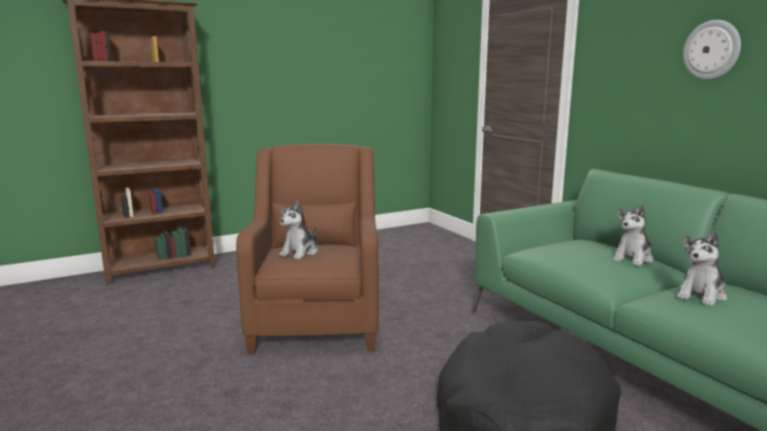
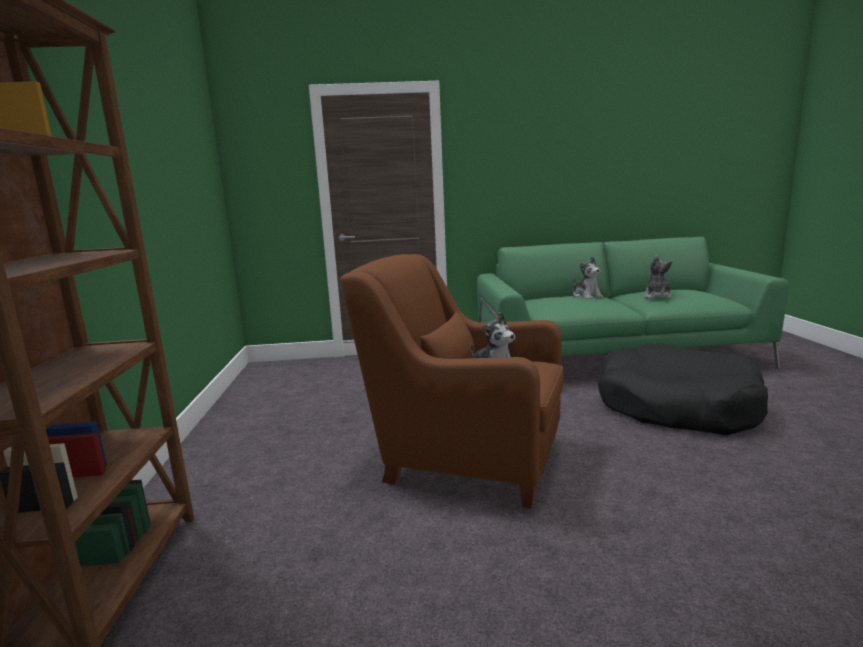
camera: 65 degrees left, 0 degrees up
(701, 295) = (656, 297): plush toy -> plush toy turned 150 degrees counterclockwise
(712, 50) = (559, 154): wall clock -> none

